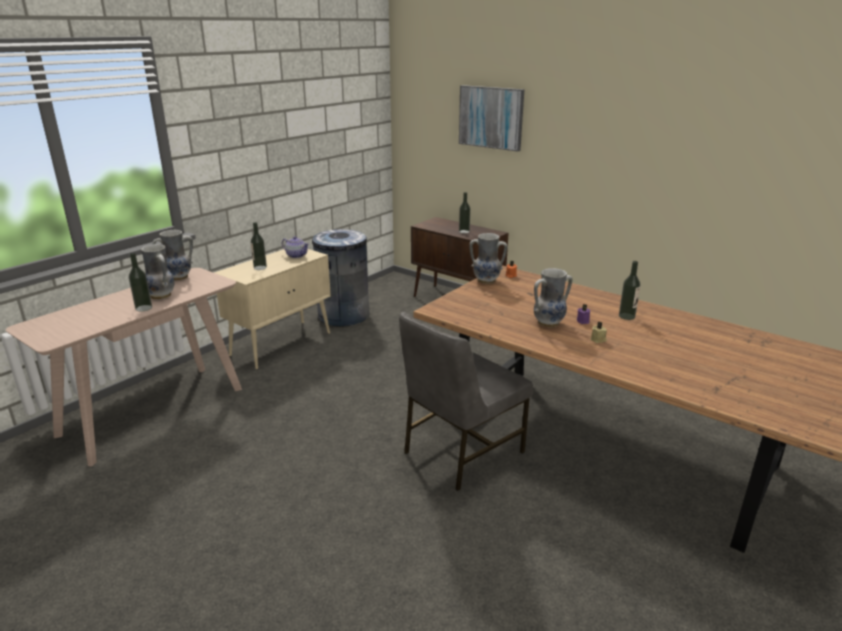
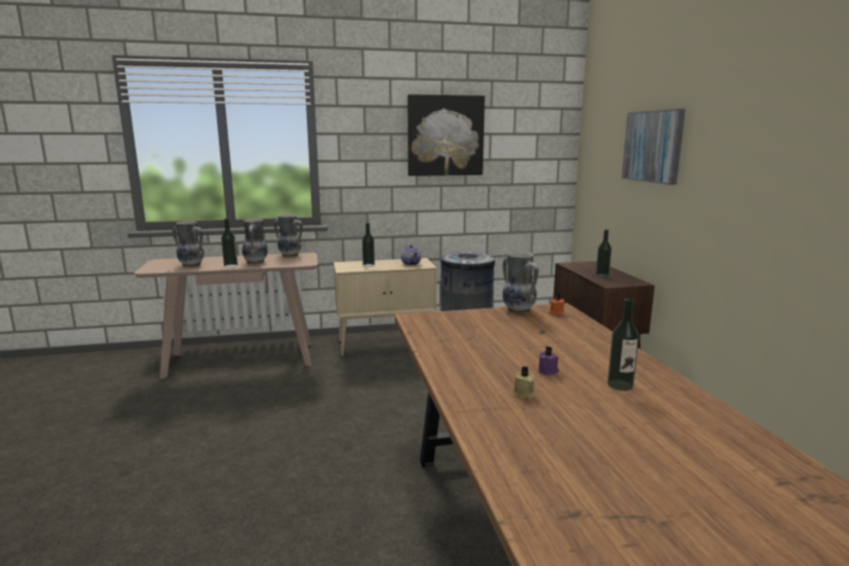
camera: 40 degrees right, 10 degrees down
(289, 112) = (445, 135): none -> picture
(461, 452) = (388, 491): grey chair -> none
(549, 323) = (500, 361): vase -> vase (191, 265)

